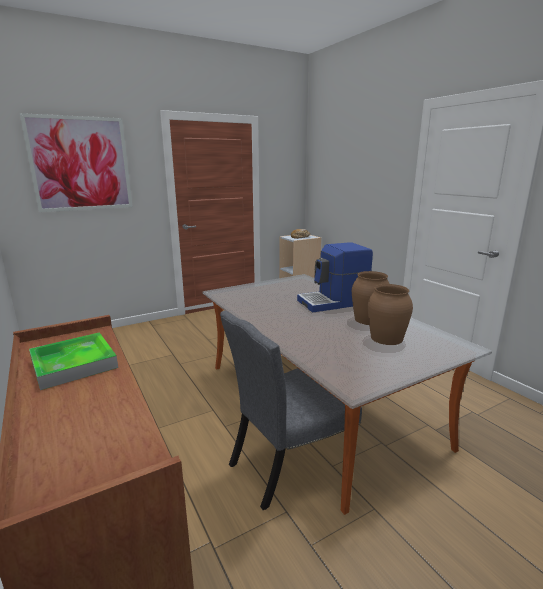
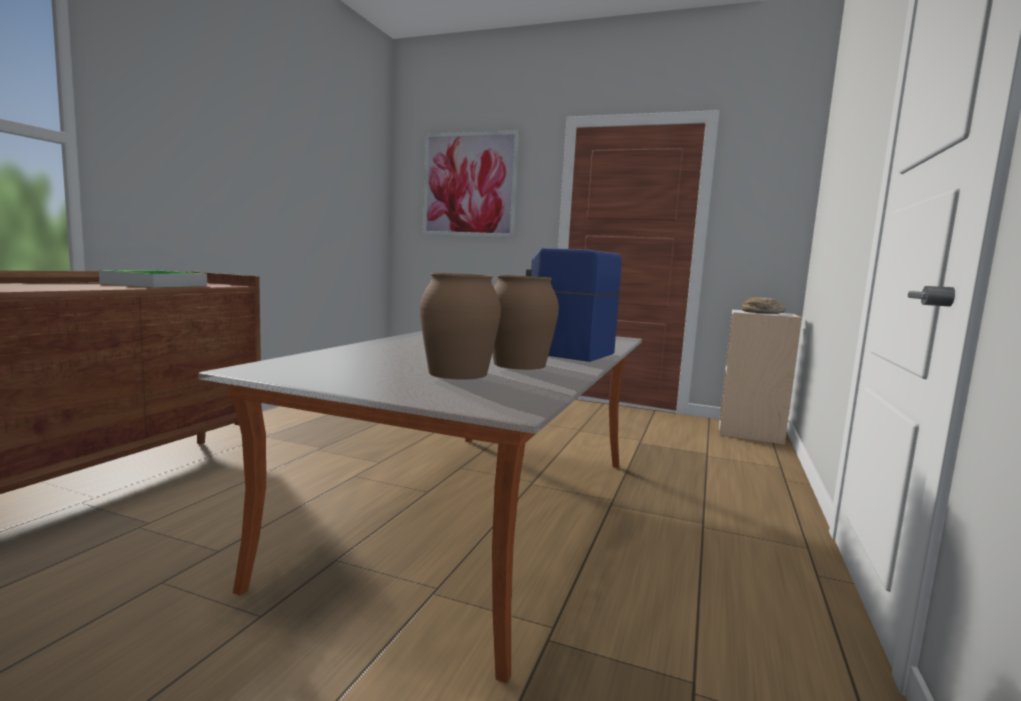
camera: 50 degrees right, 10 degrees down
(290, 464) = (314, 530): grey chair -> none

